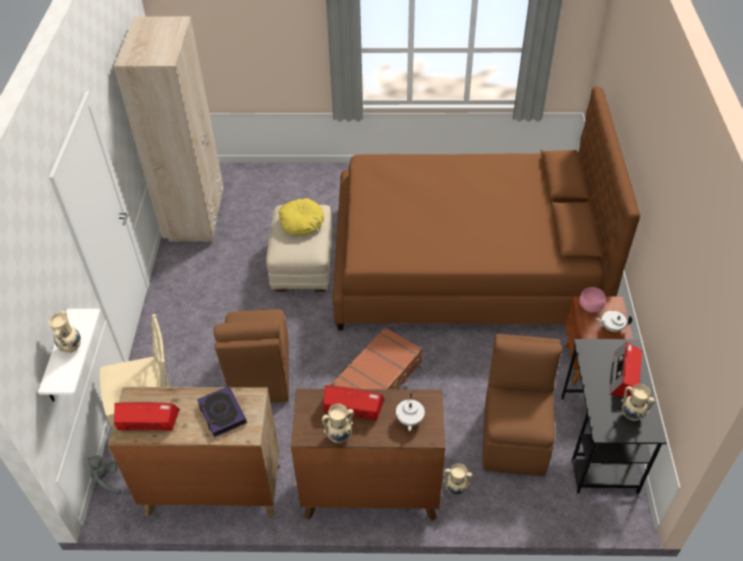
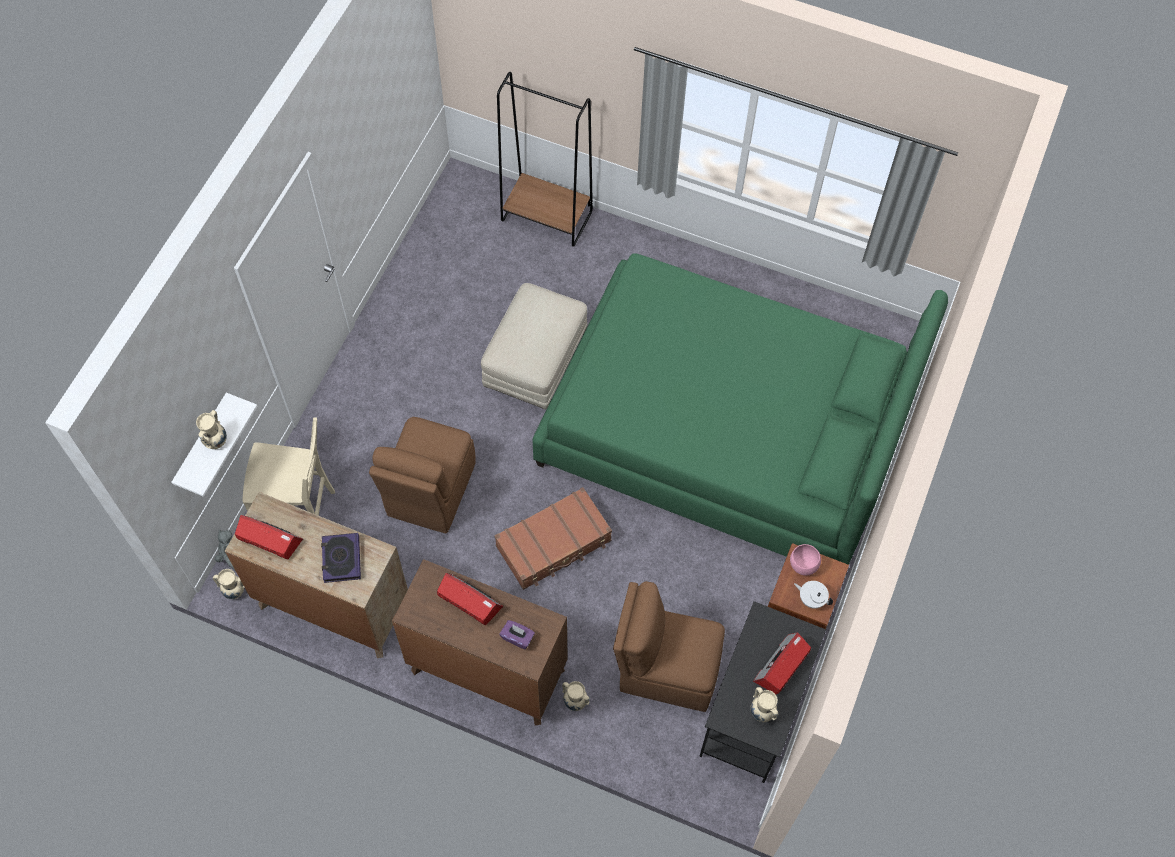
camera: 20 degrees right, 15 degrees up
(195, 216) = (439, 246): beige wardrobe -> none
(268, 177) = (547, 217): none -> clothes rack
(302, 222) = (542, 321): yellow pillow -> none
(339, 436) = (442, 629): beige vase -> beige vase (235, 592)
(409, 420) = (517, 638): white teapot -> purple tissue box
(465, 264) = (724, 431): brown bed -> green bed
(514, 437) = (666, 668): brown chair -> brown chair turned 105 degrees counterclockwise

